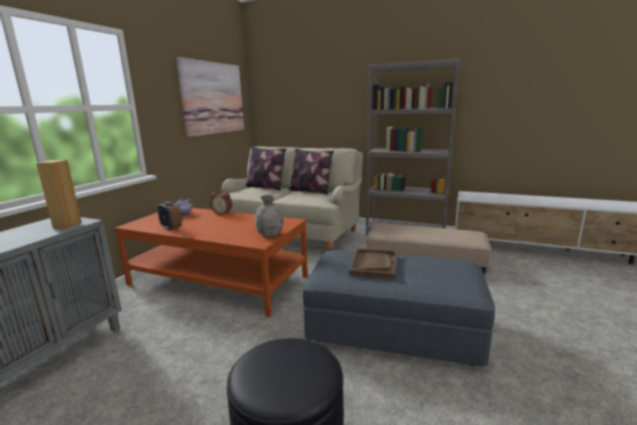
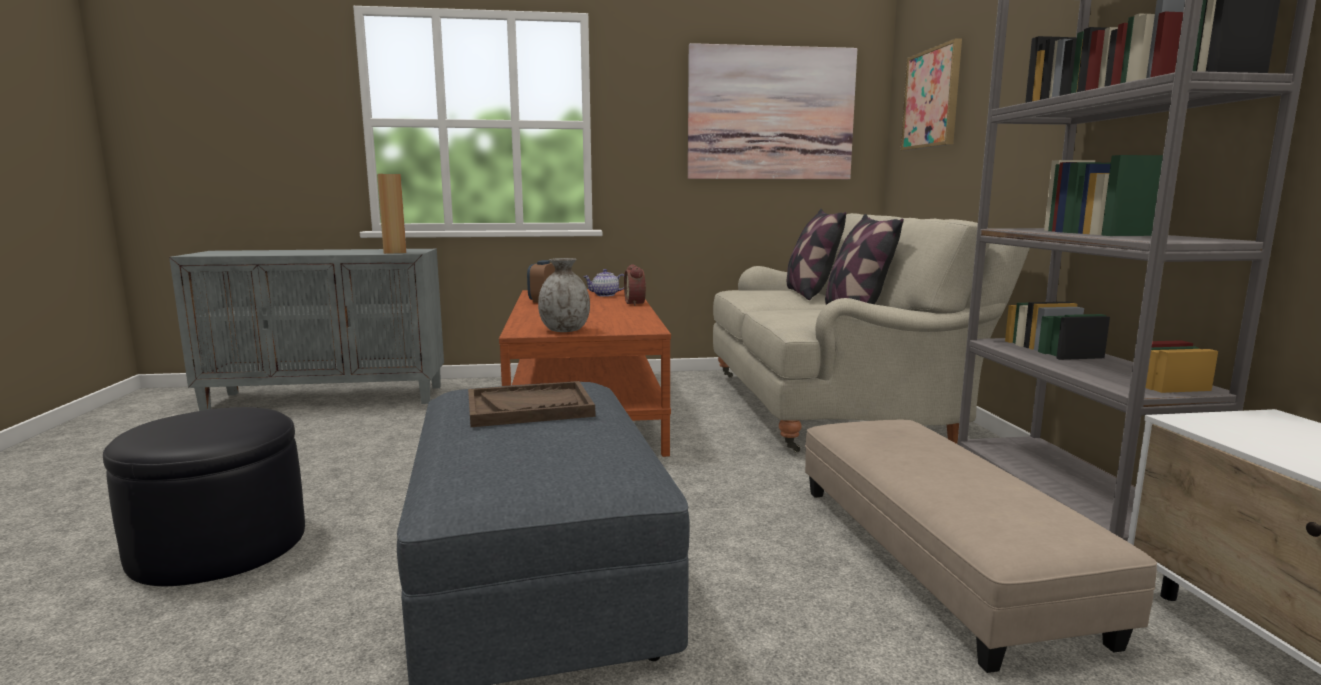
camera: 60 degrees right, 5 degrees down
(285, 94) = (932, 99): none -> picture

